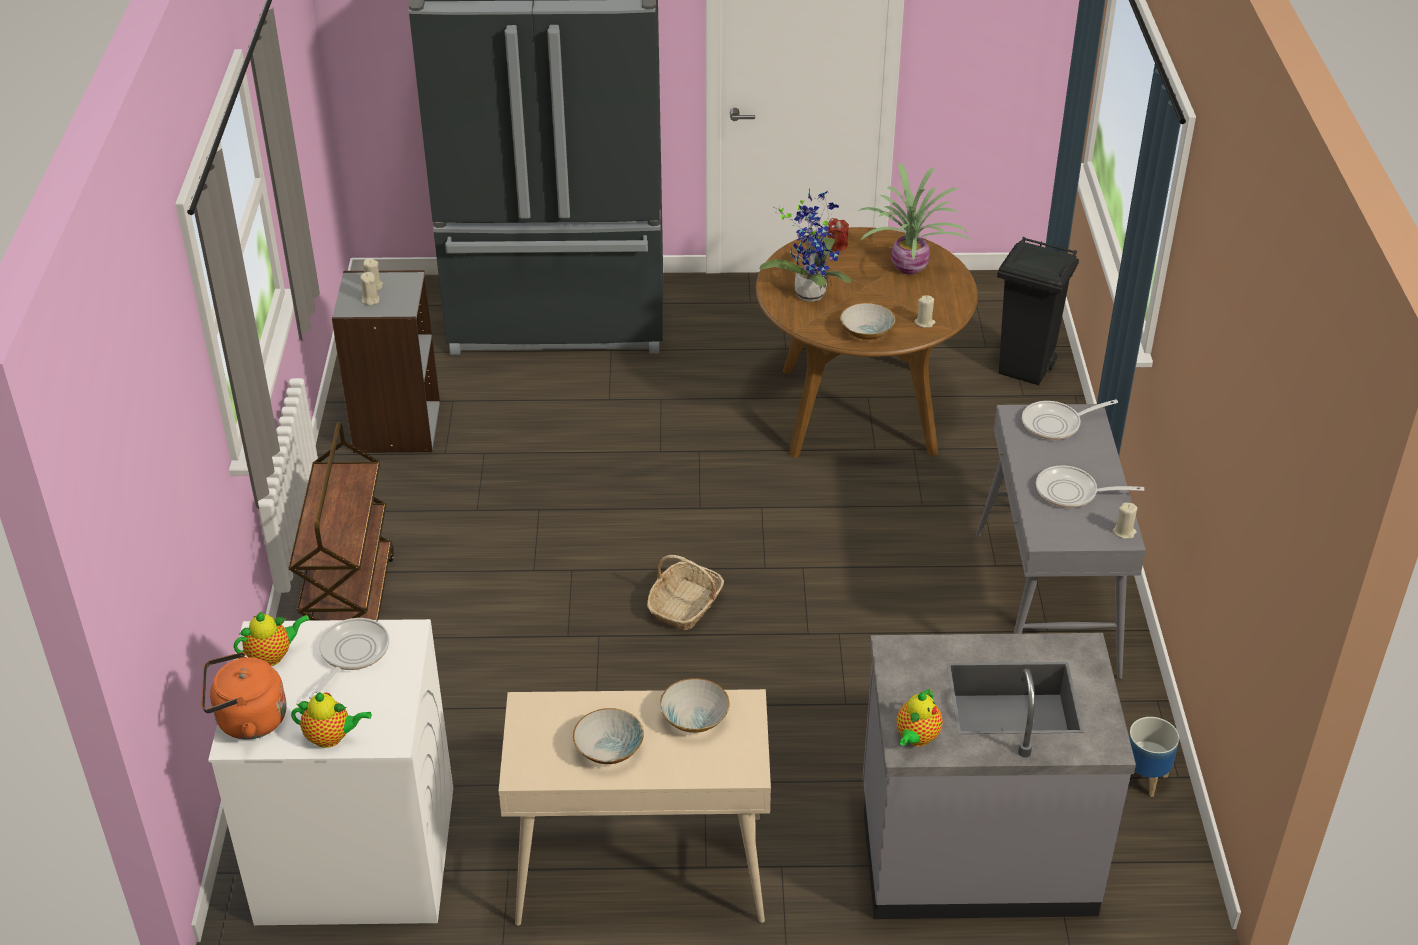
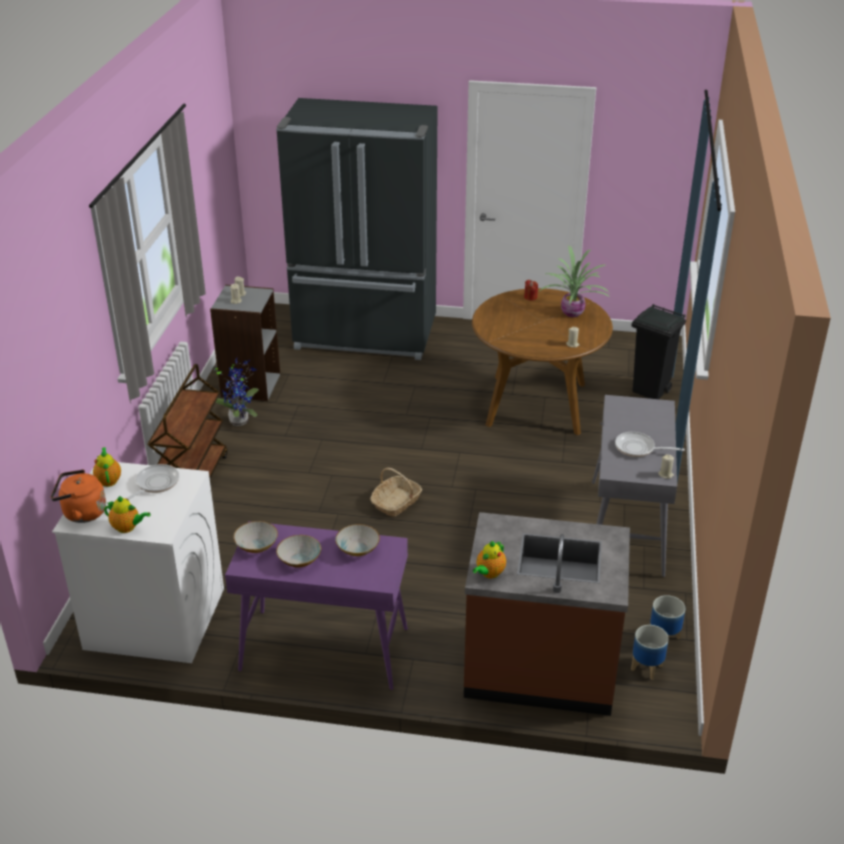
camera: 10 degrees right, 5 degrees down
(273, 656) = (108, 480): teapot -> teapot turned 90 degrees counterclockwise
(639, 871) = (323, 650): beige console table -> purple console table
(810, 291) = (505, 321): potted plant -> potted plant (240, 420)
(866, 332) = (533, 346): bowl -> bowl (256, 546)
(976, 851) = (540, 666): grey counter -> brown counter
(1056, 424) = (639, 409): frying pan -> none
(1131, 831) = (646, 668): none -> planter

